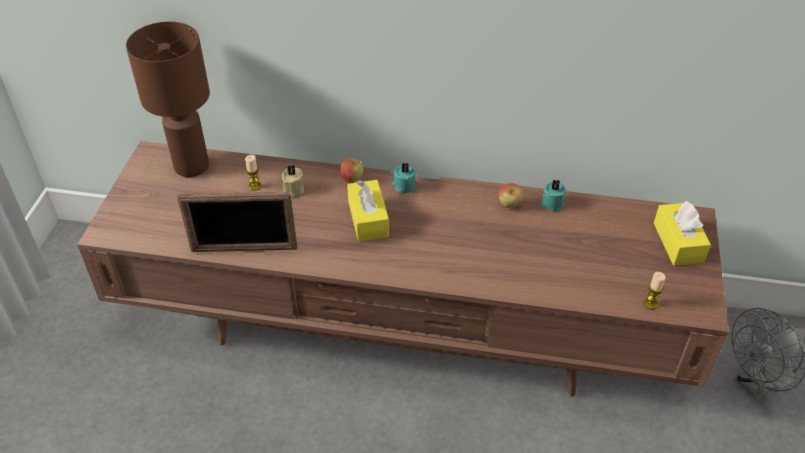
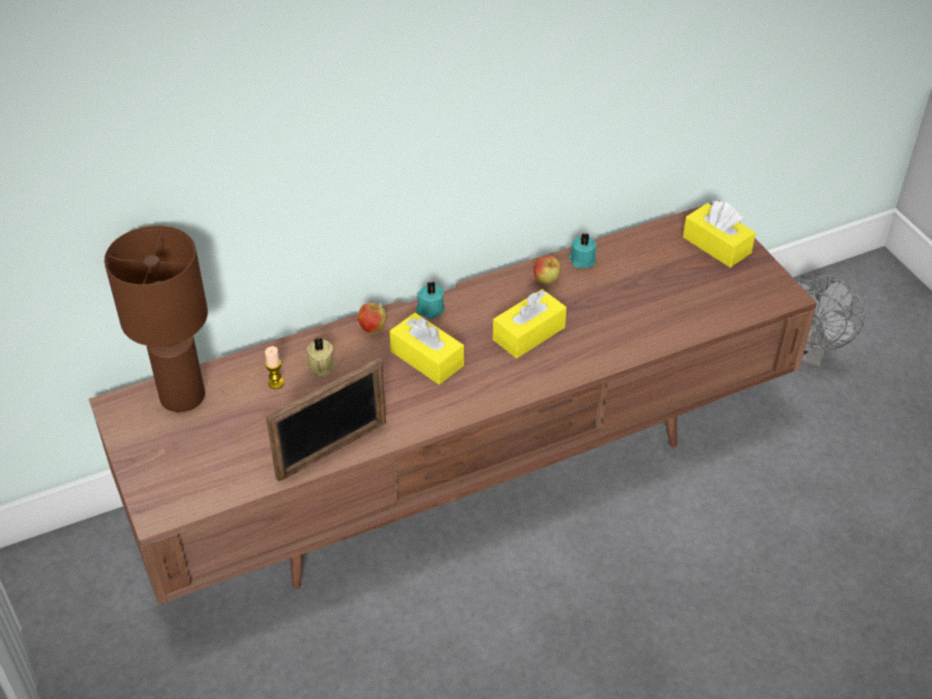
camera: 35 degrees left, 0 degrees up
(458, 237) = (529, 333): none -> yellow tissue box
(650, 304) = (740, 310): candle -> none

